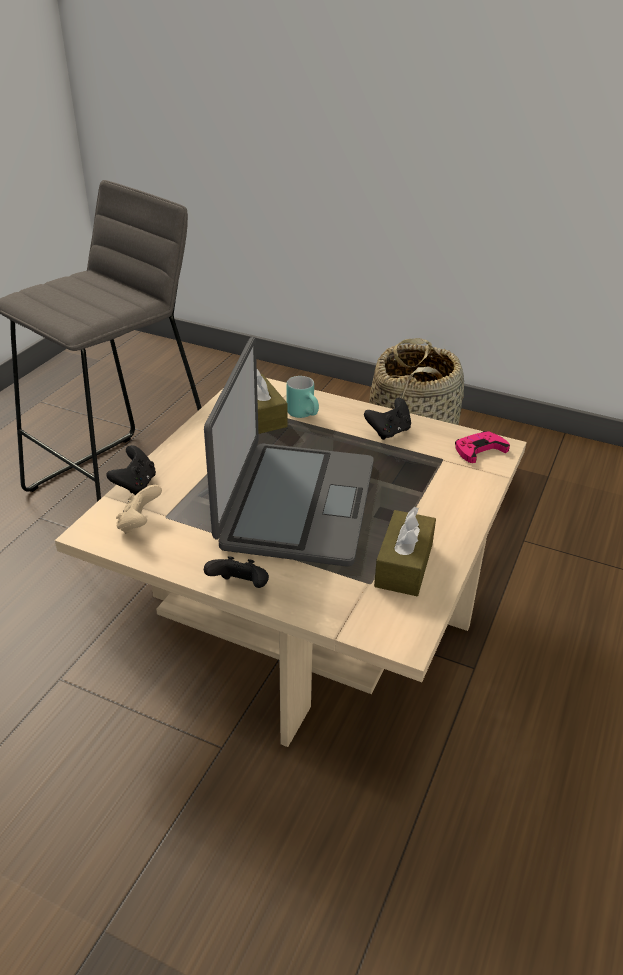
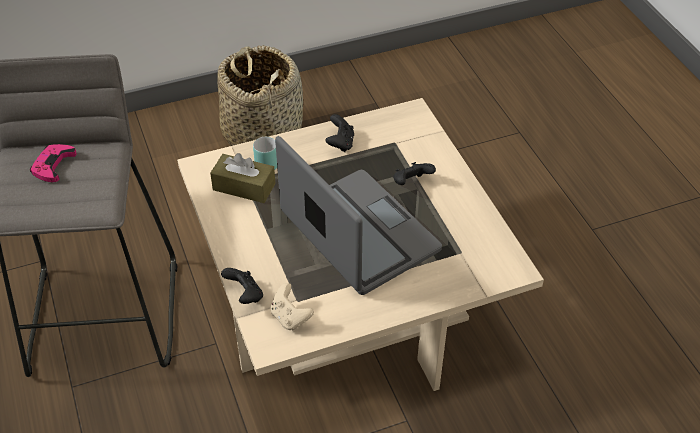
camera: 45 degrees left, 10 degrees up
(240, 587) = (404, 308): black game controller -> black game controller (411, 183)
(404, 565) = (463, 228): brown tissue box -> none
(479, 450) = (406, 121): pink game controller -> pink game controller (53, 165)

